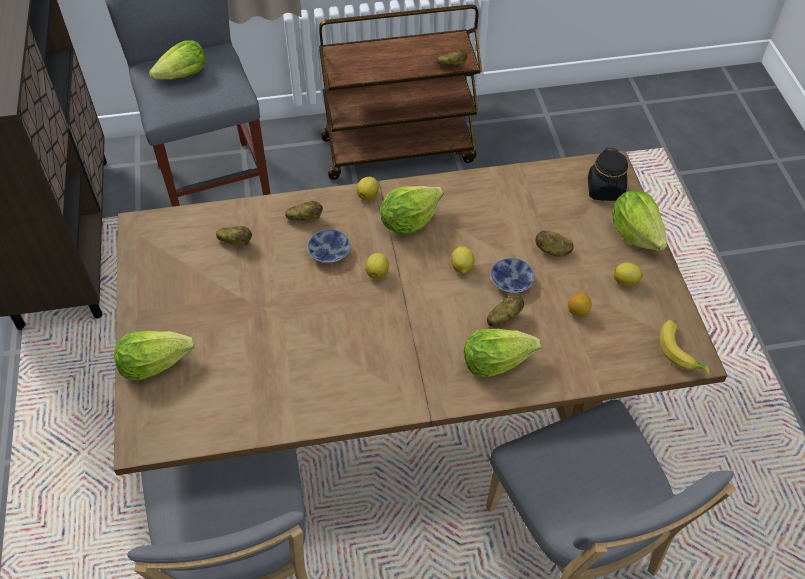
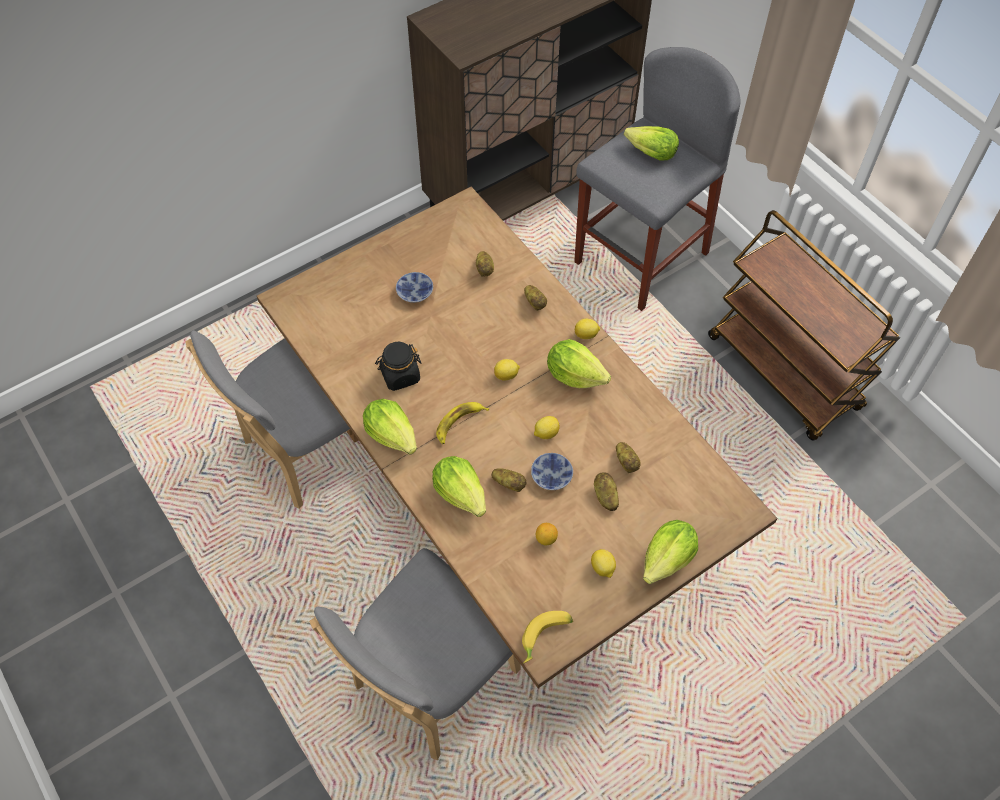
camera: 65 degrees right, 5 degrees up
(155, 362) = (350, 275): lettuce -> lettuce (392, 435)
(328, 251) = (509, 333): bowl -> bowl (415, 291)
(412, 332) = (459, 424): none -> banana
(452, 65) = (836, 343): potato -> potato (627, 462)
(605, 190) = (709, 516): black jar -> black jar (400, 376)

